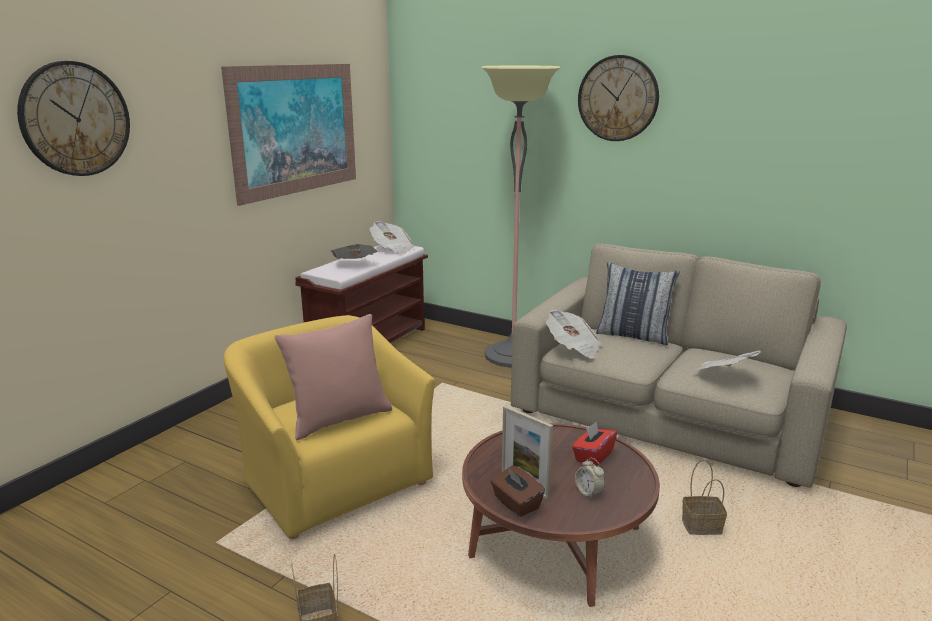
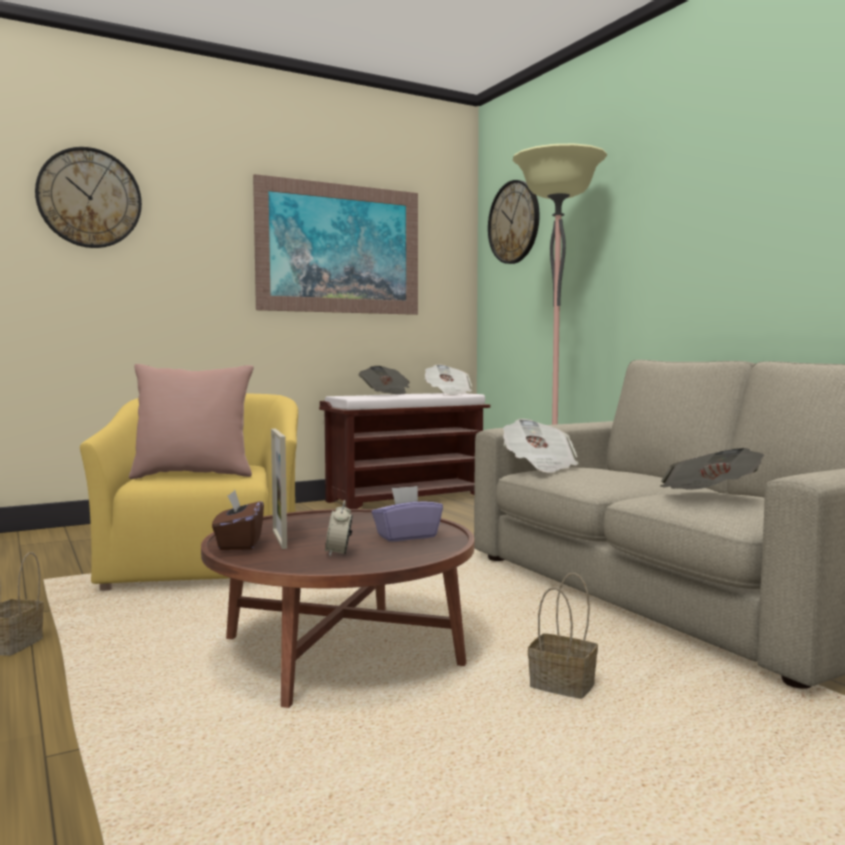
camera: 30 degrees right, 15 degrees down
(593, 457) = (406, 536): red tissue box -> purple tissue box
(618, 98) = (678, 179): wall clock -> wall clock (514, 222)
(633, 336) = (656, 475): pillow -> none

